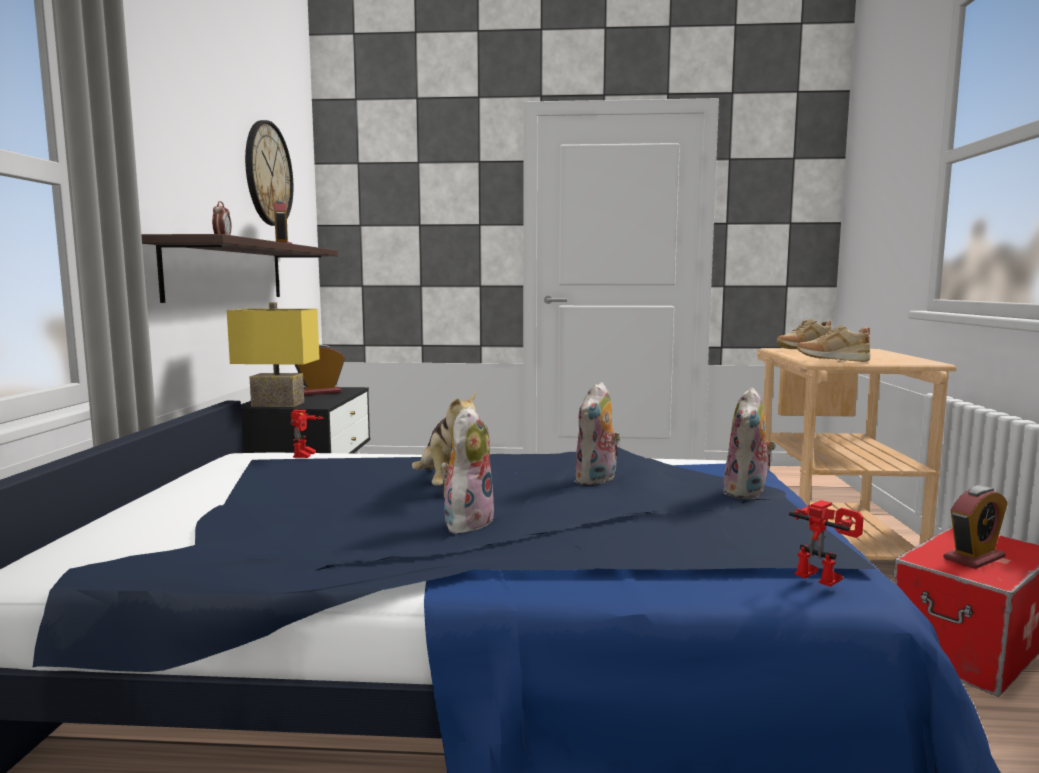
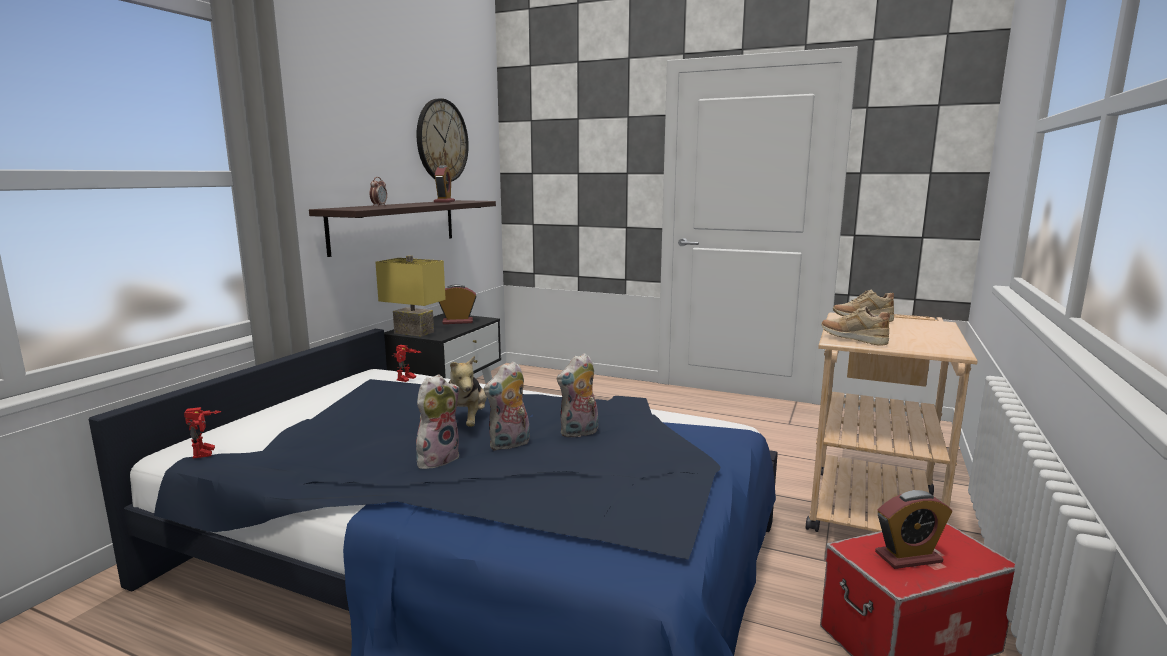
camera: 20 degrees right, 5 degrees up
(747, 493) = (685, 464): plush toy -> plush toy (510, 446)
(824, 576) = (633, 558): toy robot -> toy robot (207, 453)

